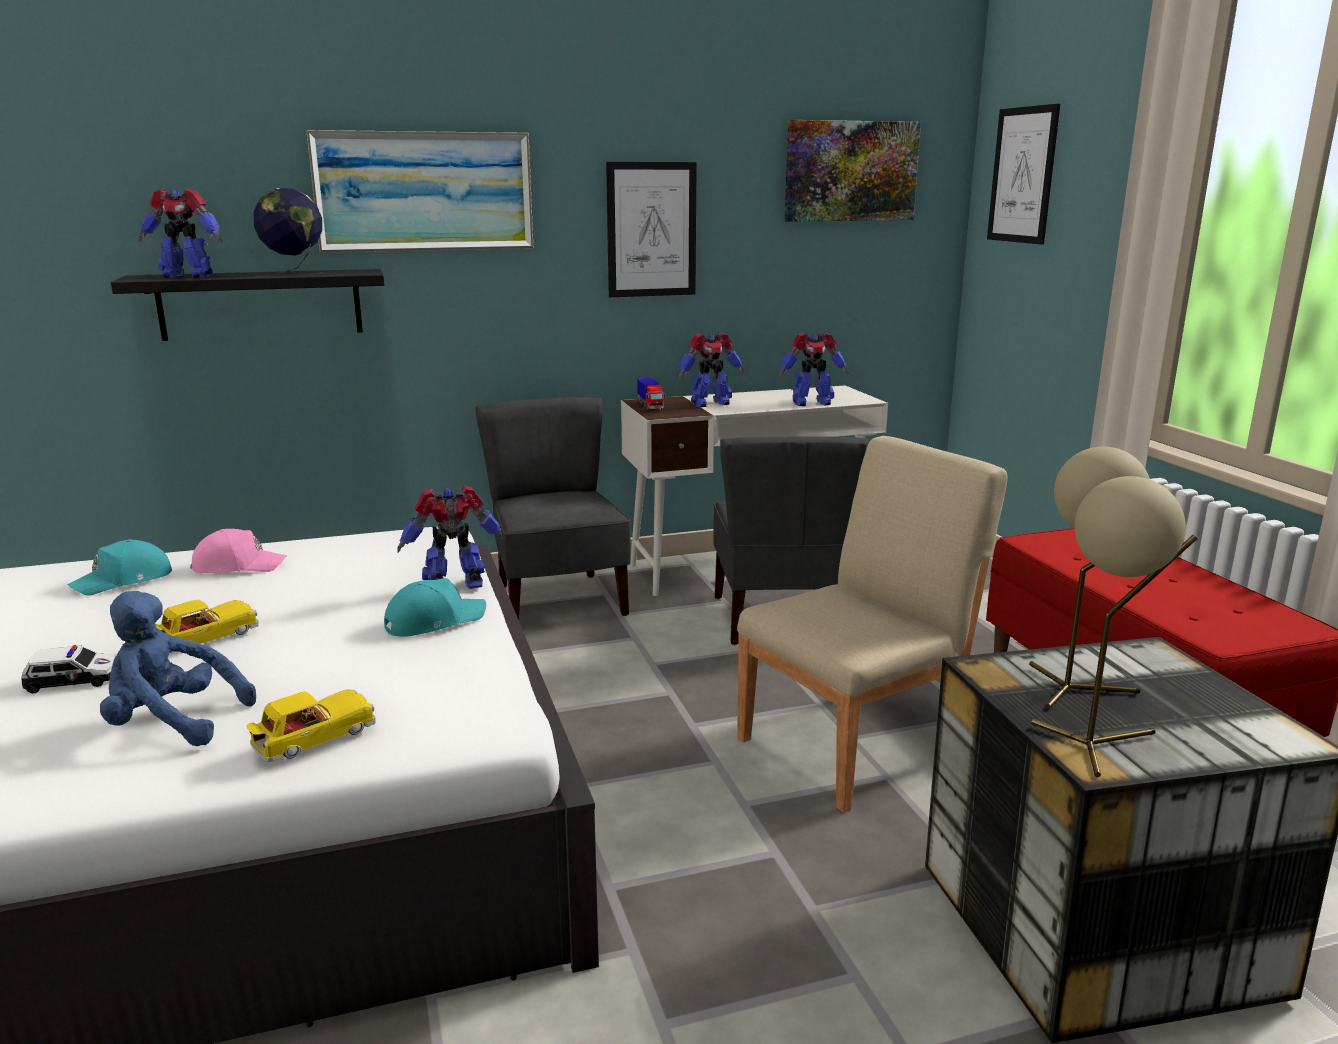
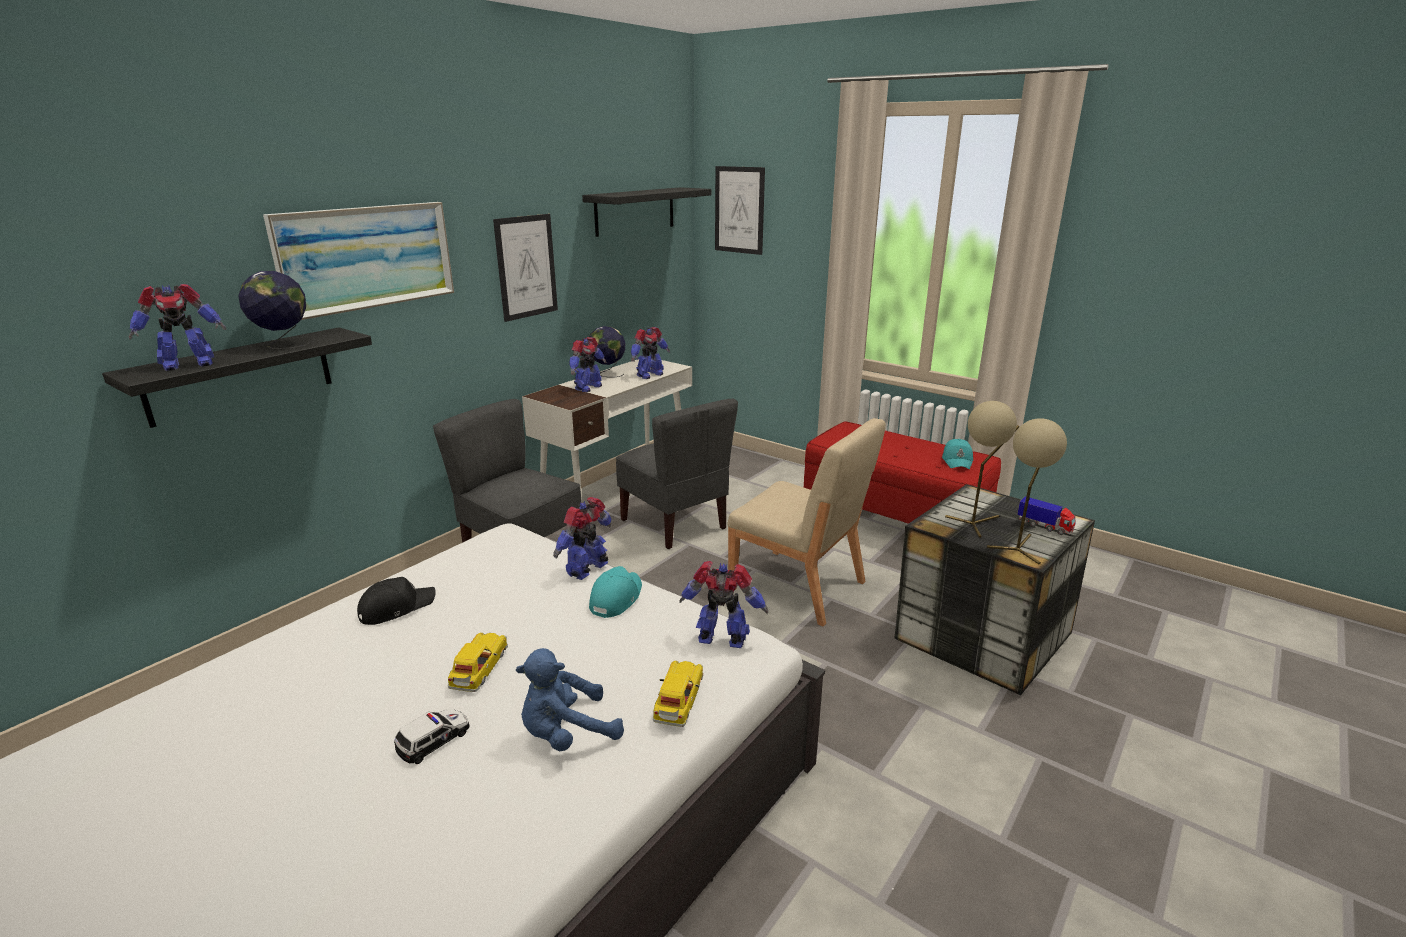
camera: 35 degrees left, 5 degrees up
(124, 581) = (316, 653): turquoise cap -> turquoise cap (957, 460)
(238, 566) = (396, 608): pink cap -> black cap
(467, 700) = (722, 640): none -> toy robot
(650, 406) = (552, 398): toy truck -> toy truck (1044, 526)
(760, 394) = (607, 374): none -> globe
(850, 171) = (635, 211): picture -> black shelf
(857, 745) = (798, 587): beige chair -> beige chair turned 105 degrees clockwise

